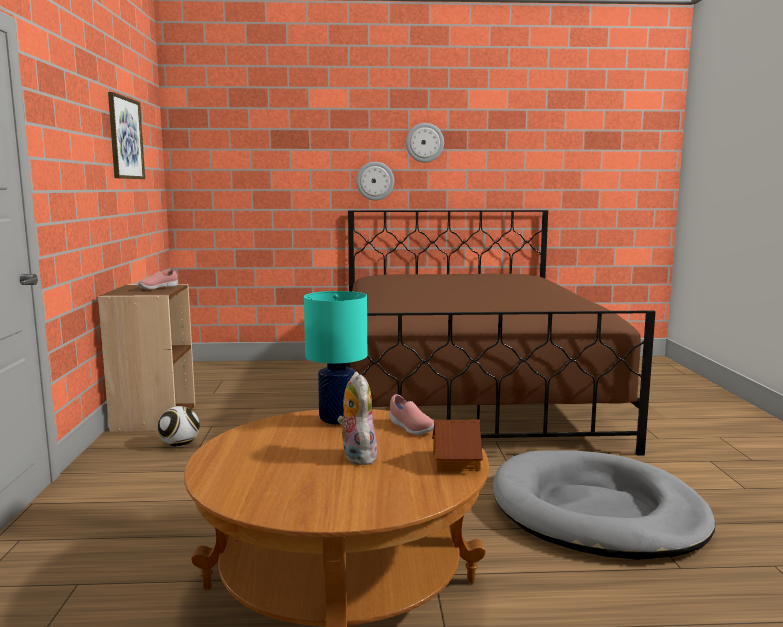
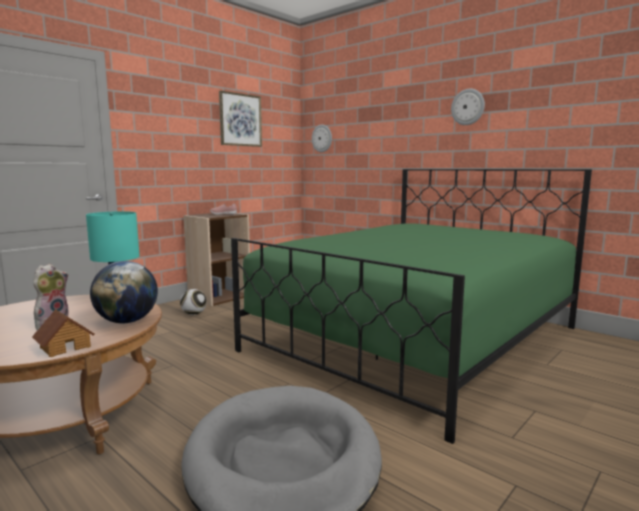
camera: 45 degrees right, 0 degrees up
(375, 181) = (425, 144): wall clock -> wall clock (322, 138)
(410, 428) = (127, 321): pink shoe -> globe
(465, 397) = (416, 338): brown bed -> green bed

